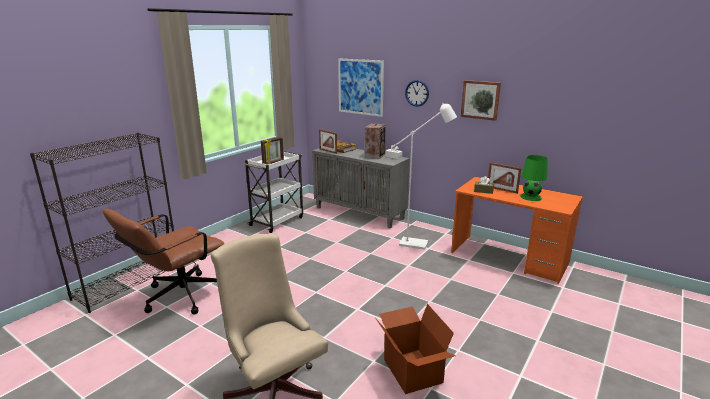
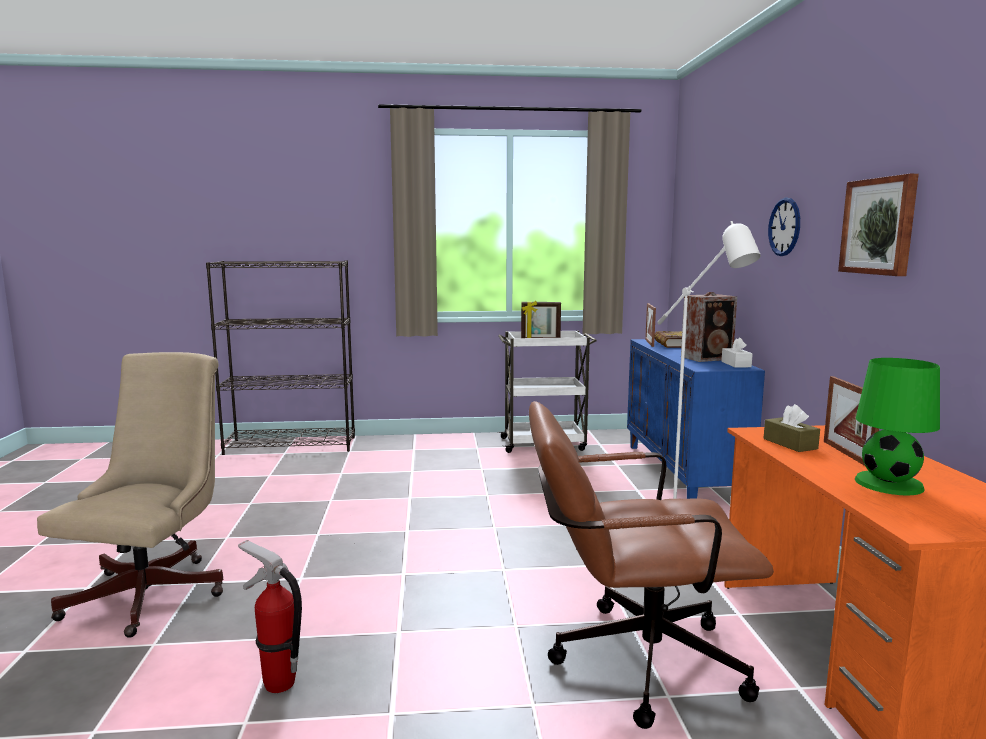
camera: 50 degrees right, 10 degrees down
(177, 298) = (291, 472): brown office chair -> brown office chair (630, 661)
(360, 87) = (721, 226): picture -> none
(360, 213) = (683, 473): grey cabinet -> blue cabinet
(411, 371) = (278, 683): cardboard box -> fire extinguisher

